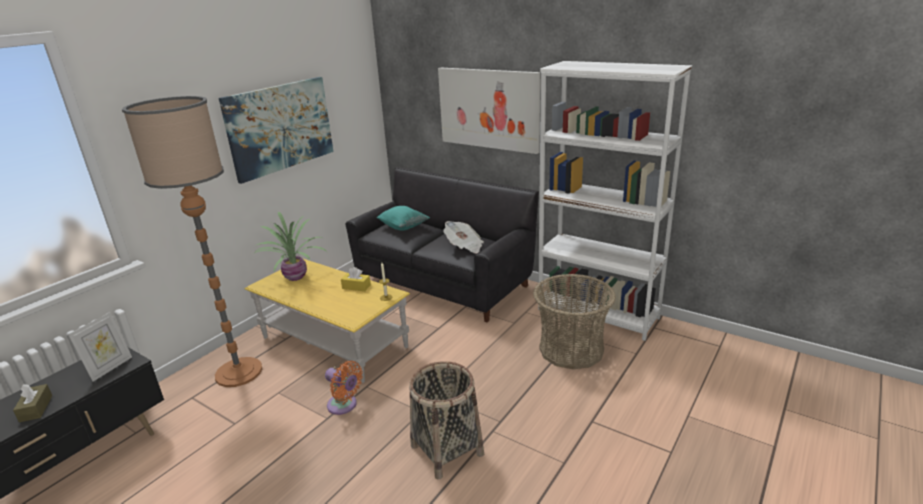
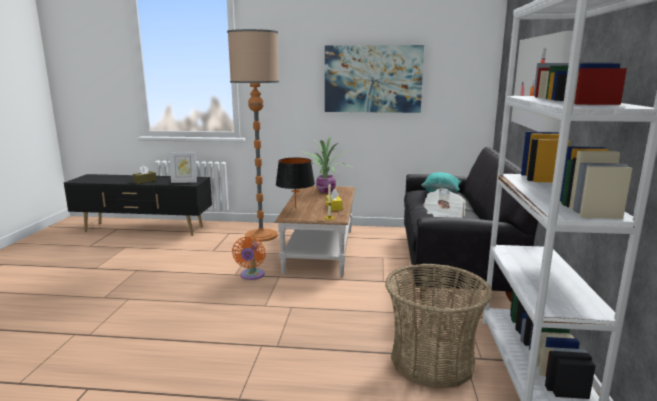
camera: 60 degrees right, 10 degrees down
(332, 309) = (295, 208): none -> black table lamp
(334, 342) = (320, 250): yellow coffee table -> brown coffee table
(447, 449) = (225, 330): basket -> none

